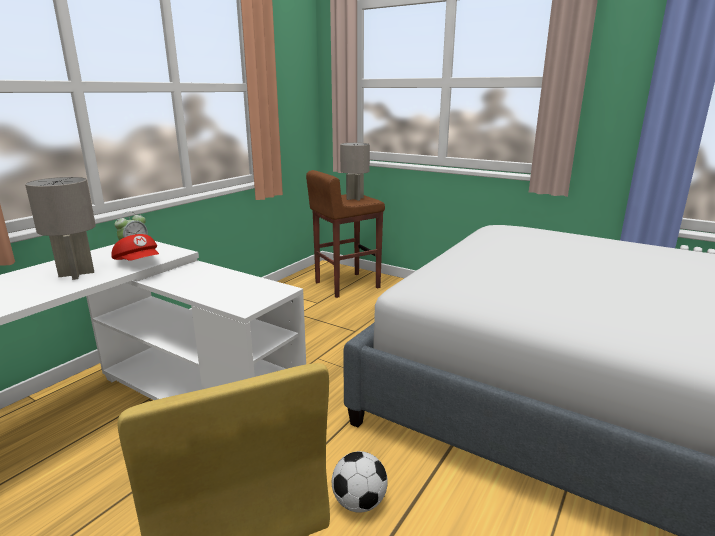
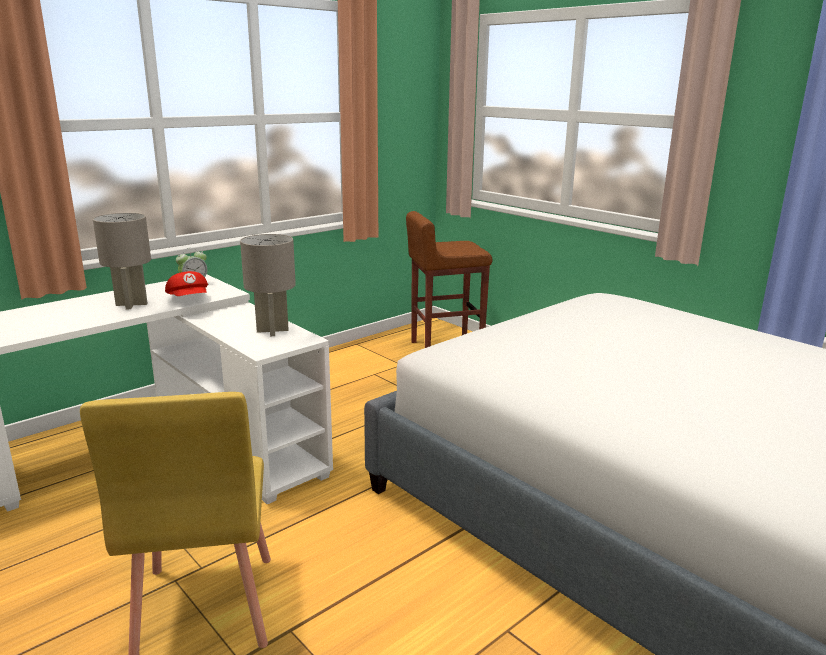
camera: 15 degrees right, 0 degrees up
(354, 198) = (459, 247): grey table lamp -> grey table lamp (272, 331)
(359, 502) = (344, 558): football -> none

